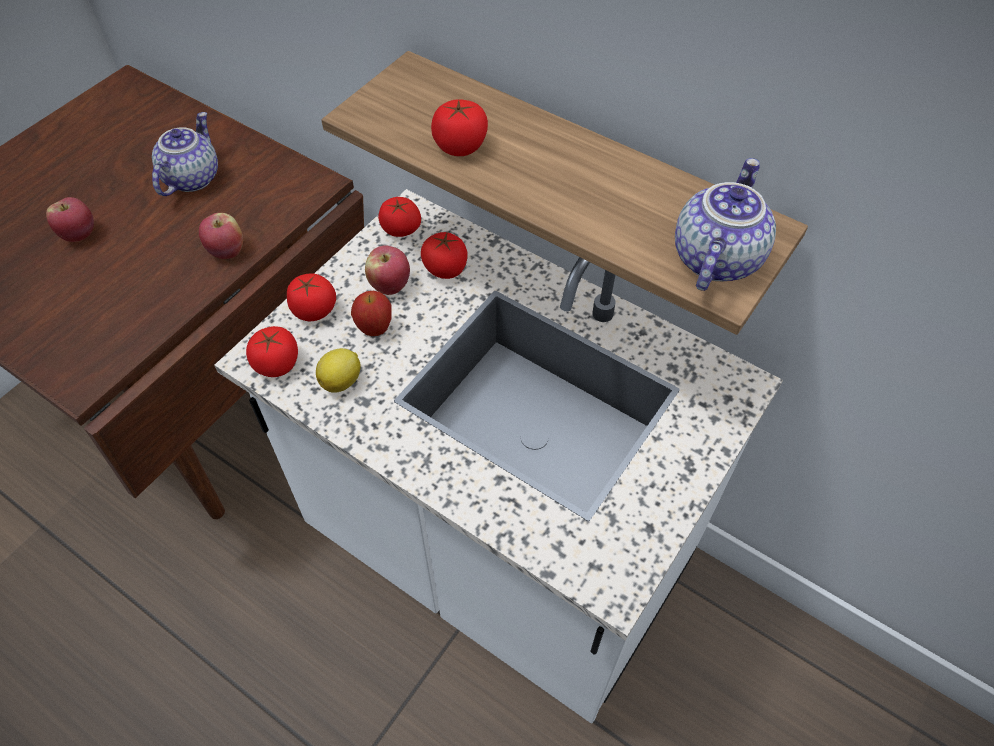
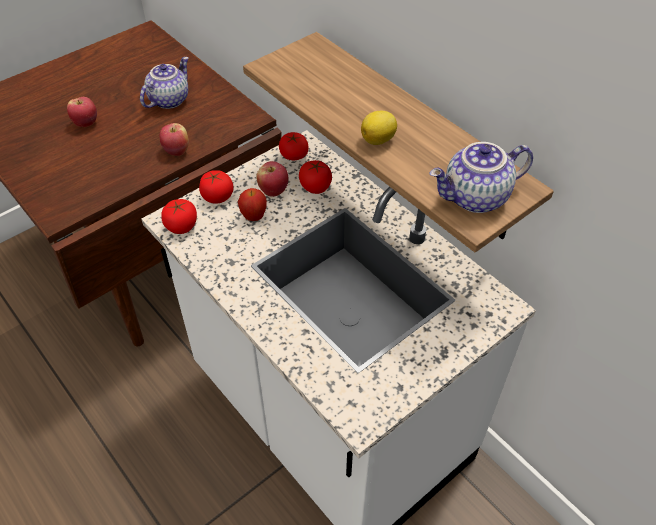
camera: 15 degrees right, 5 degrees down
(342, 381) = (221, 245): lemon -> lemon (379, 140)
(460, 146) = (327, 97): tomato -> none
(714, 257) = (475, 198): teapot -> teapot turned 150 degrees counterclockwise

